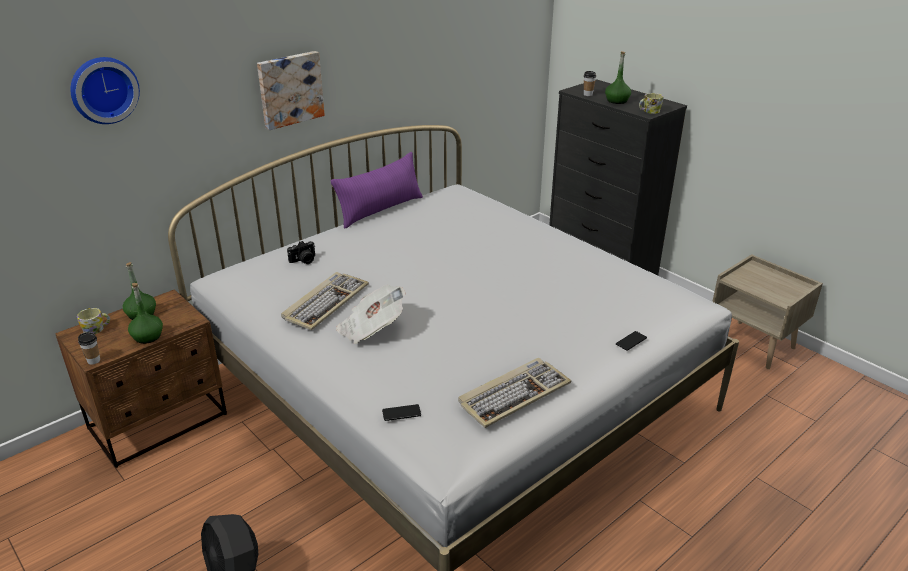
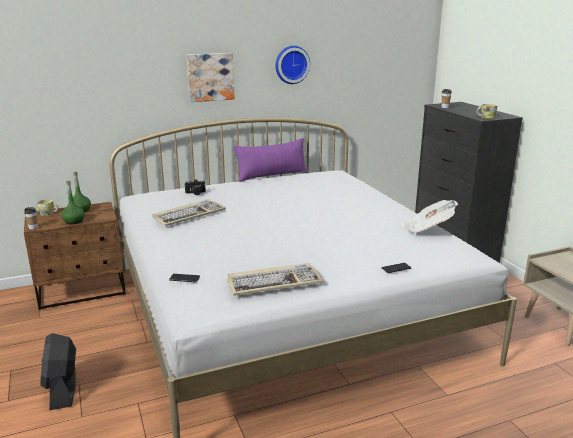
camera: 20 degrees right, 10 degrees down
(103, 89) = (77, 55): wall clock -> wall clock (291, 64)
(371, 329) = (206, 232): newspaper -> newspaper (427, 229)
(617, 101) = (465, 111): green bottle -> none

